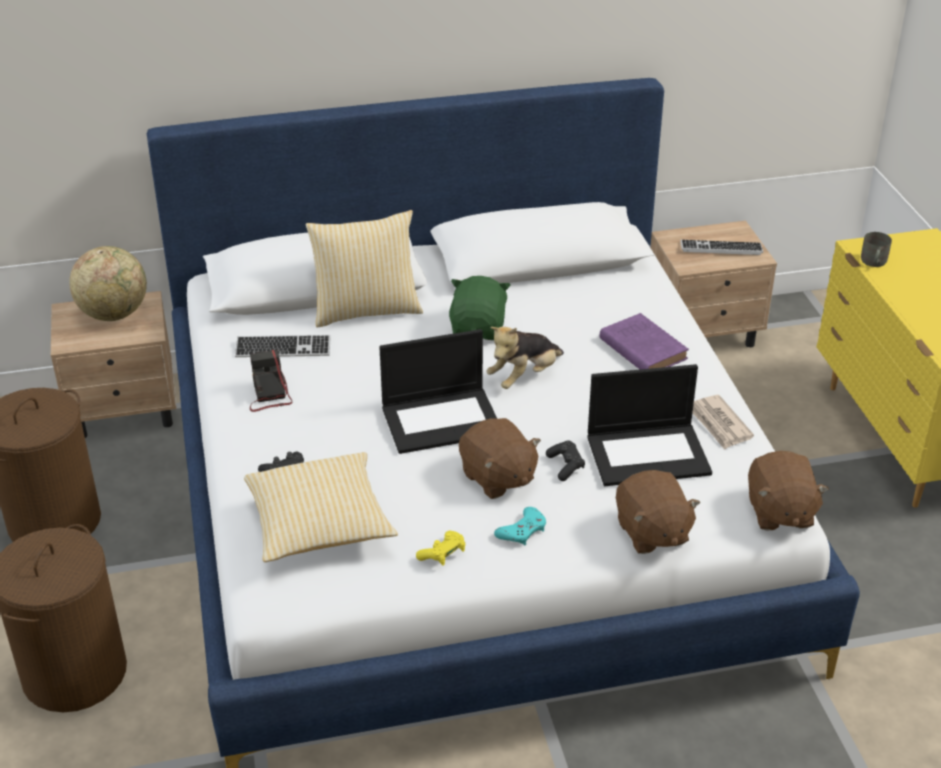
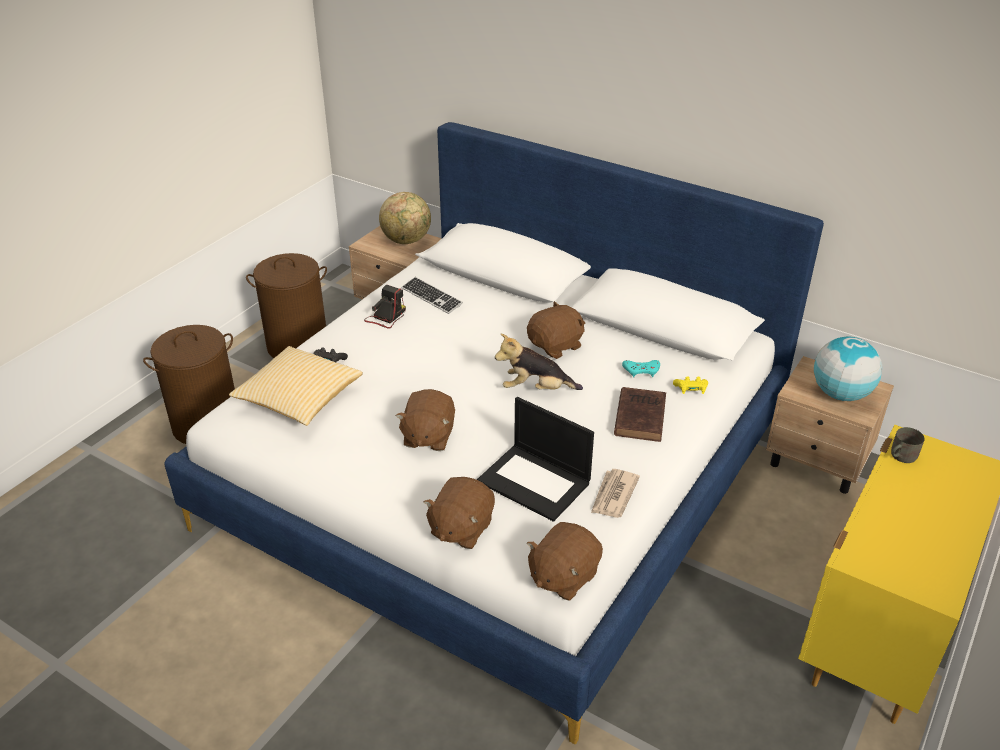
camera: 45 degrees right, 0 degrees up
(366, 310) = (508, 300): pillow -> none
(442, 419) = (447, 384): laptop -> none
(443, 554) = (331, 457): yellow game controller -> yellow game controller (691, 390)
(478, 328) = (556, 346): green plush toy -> brown plush toy
(522, 530) = (392, 474): turquoise game controller -> turquoise game controller (641, 370)
(565, 466) = (475, 456): black game controller -> none
(641, 348) = (640, 416): purple book -> brown book
(721, 248) = (840, 394): keyboard -> globe

